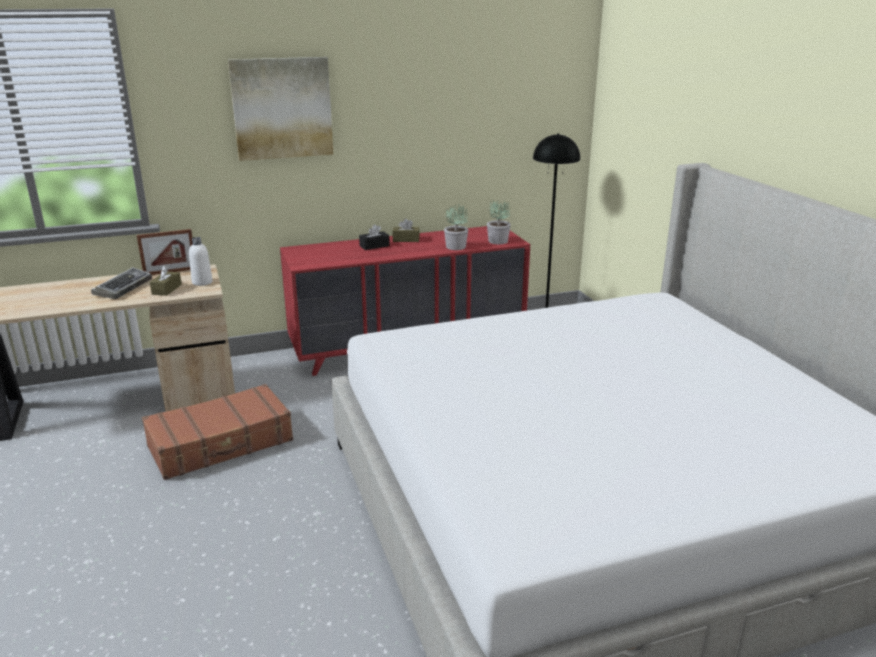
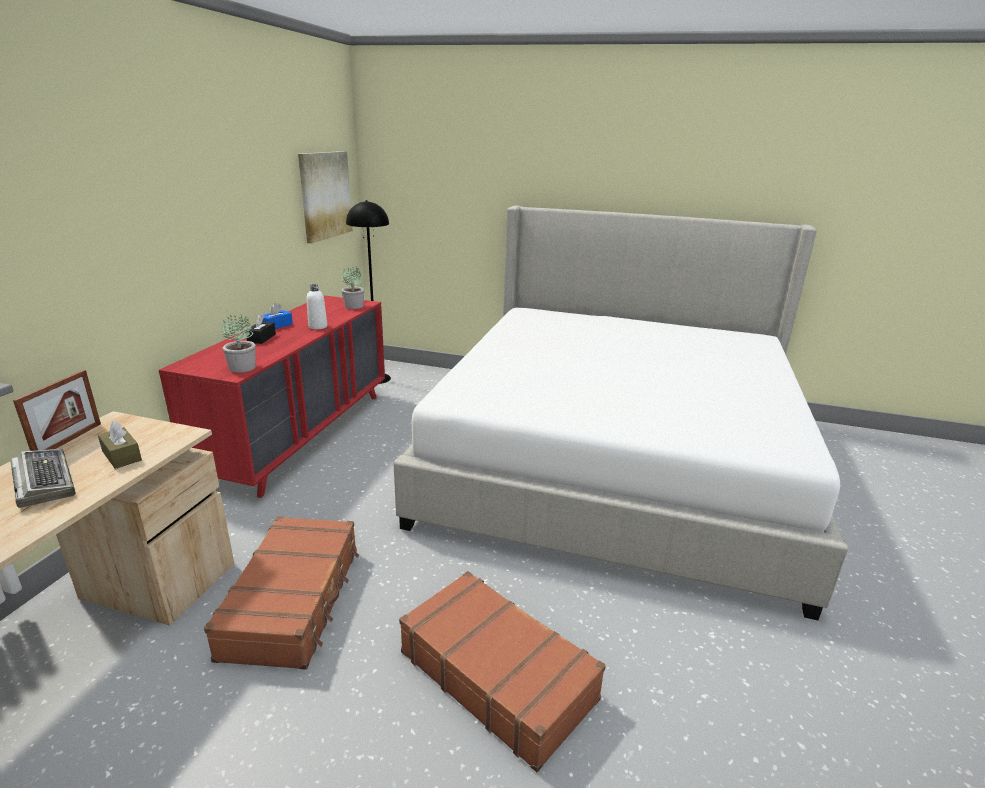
camera: 55 degrees left, 0 degrees up
(202, 282) = (152, 431): white bottle -> white bottle (318, 326)
(217, 563) = (497, 674): none -> brown suitcase
(282, 108) = (132, 189): picture -> picture (325, 195)
(406, 240) = (276, 326): brown tissue box -> blue tissue box
(456, 247) = (334, 318): potted plant -> potted plant (243, 367)

